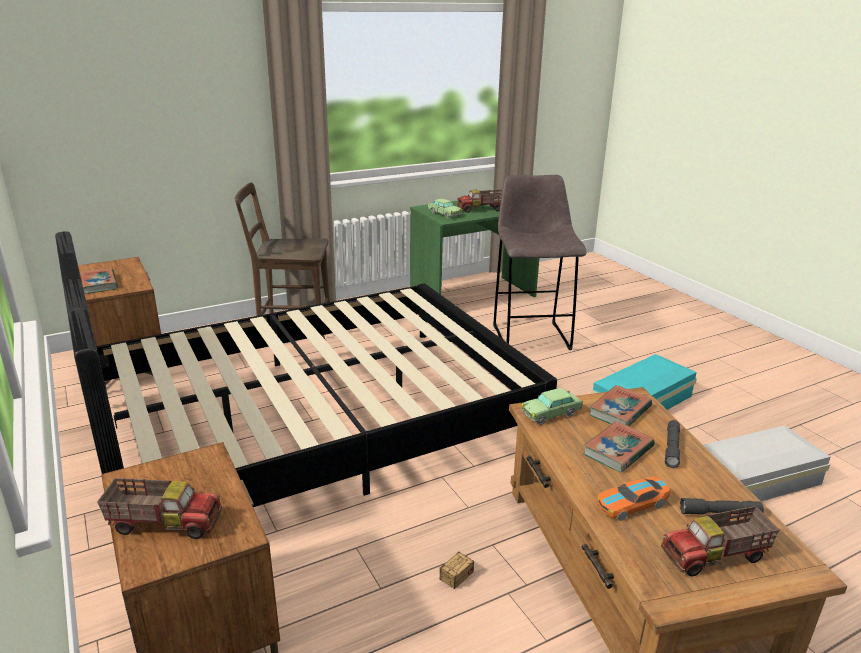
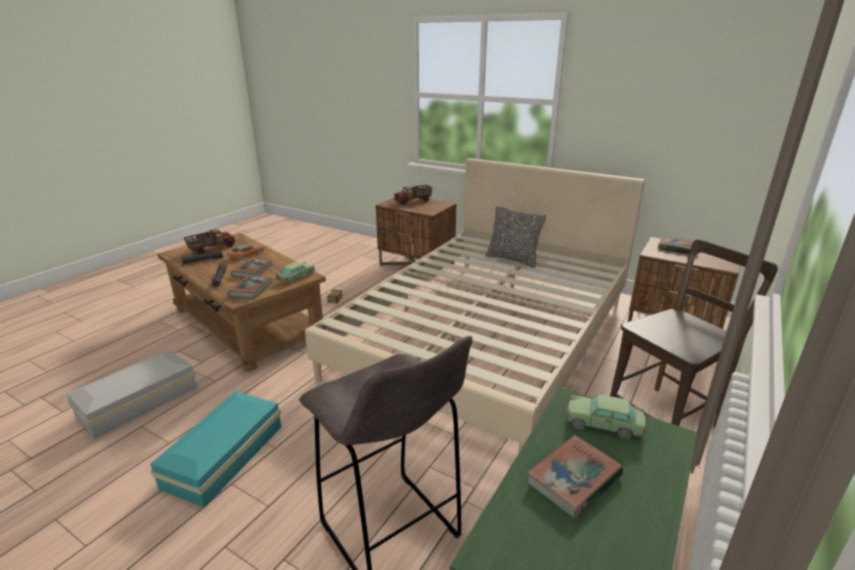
camera: 150 degrees right, 0 degrees up
(194, 398) = (513, 259): none -> pillow
(315, 422) = (487, 337): black bed -> beige bed
(481, 209) = (573, 479): toy truck -> book

